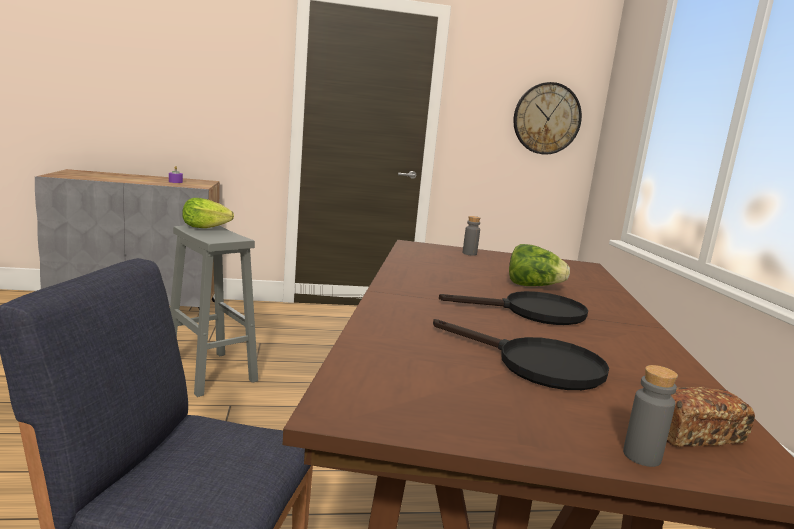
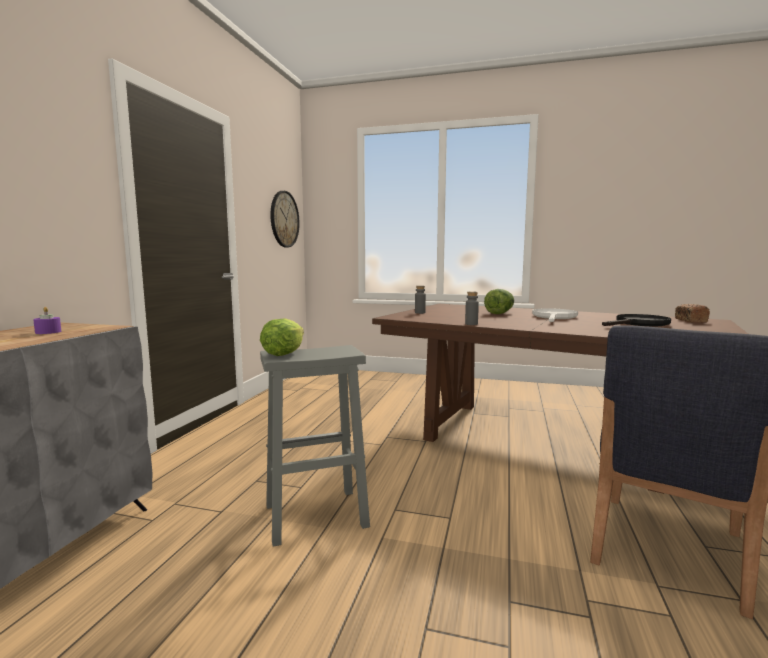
camera: 65 degrees left, 5 degrees down
(532, 312) = (554, 317): black frying pan -> white frying pan
(641, 456) = (720, 325): grey bottle -> grey bottle (471, 324)

